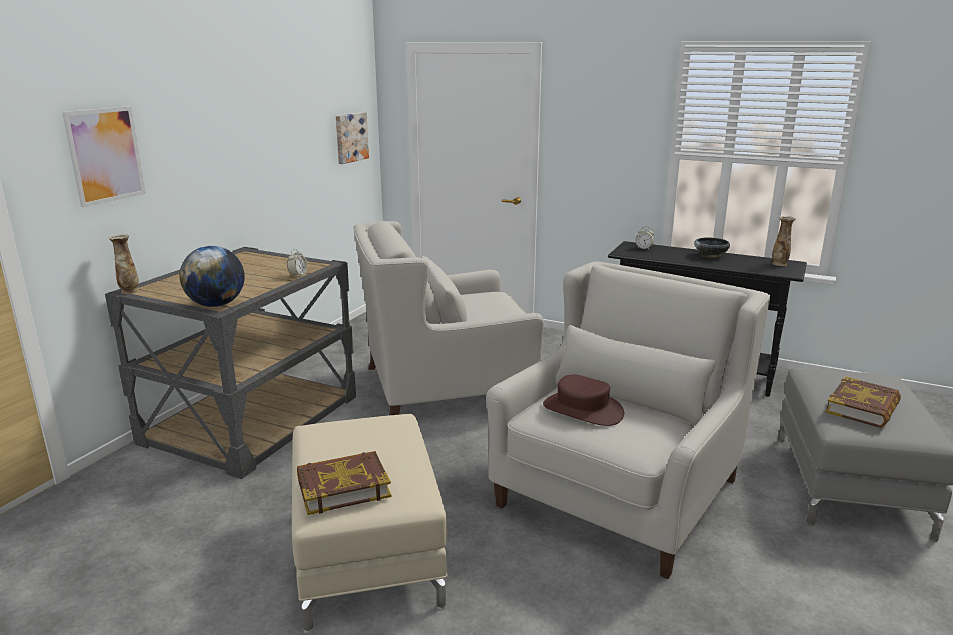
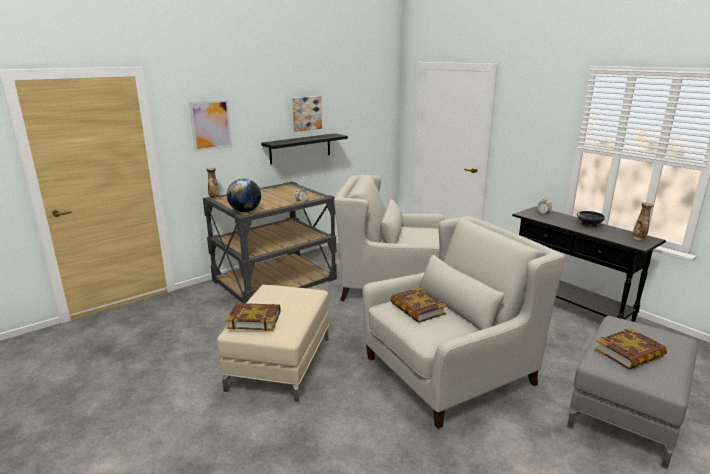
camera: 25 degrees right, 0 degrees up
(251, 189) = (300, 148): none -> black shelf
(350, 137) = (376, 121): picture -> picture (306, 113)
(582, 410) = (417, 309): brown hat -> book

